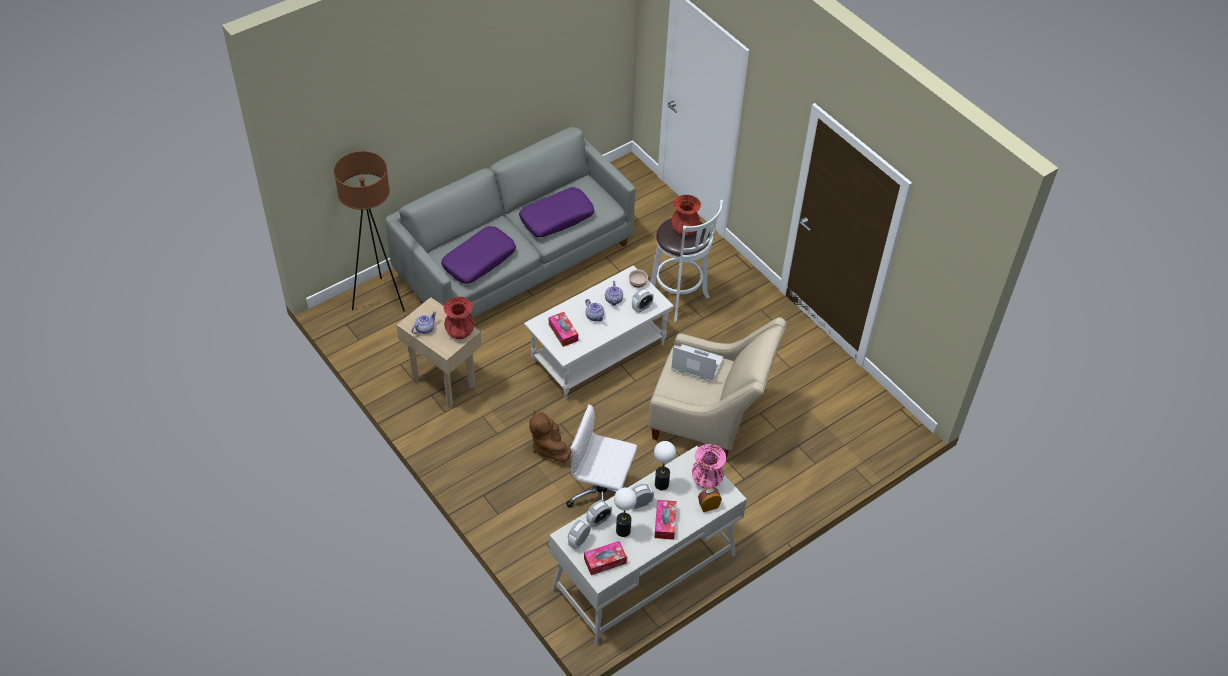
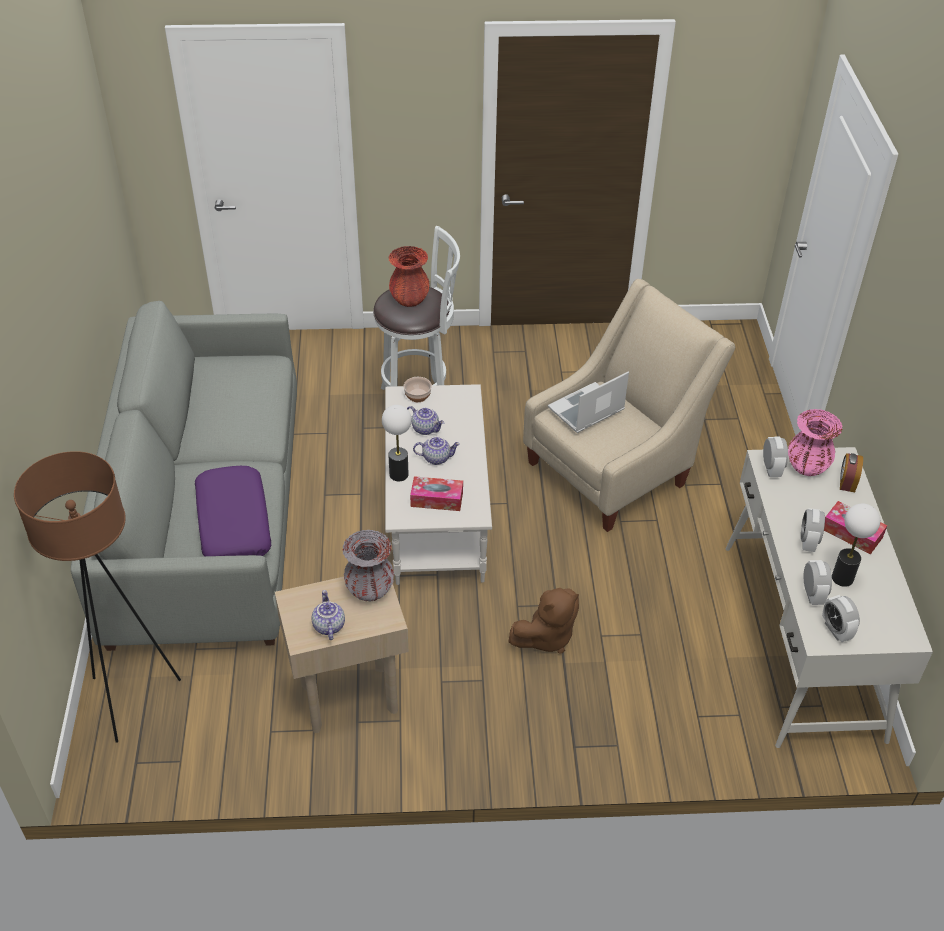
camera: 55 degrees left, 5 degrees down
(460, 332) = (369, 589): red vase -> grey vase
(549, 447) = (546, 636): brown plush toy -> brown plush toy turned 45 degrees counterclockwise
(556, 218) = (239, 414): purple pillow -> none
(602, 496) = (661, 621): white office chair -> none
(605, 561) = (883, 619): tissue box -> none
(642, 308) = (460, 411): alarm clock -> alarm clock (771, 469)
(661, 484) = (789, 508): table lamp -> table lamp (399, 474)

